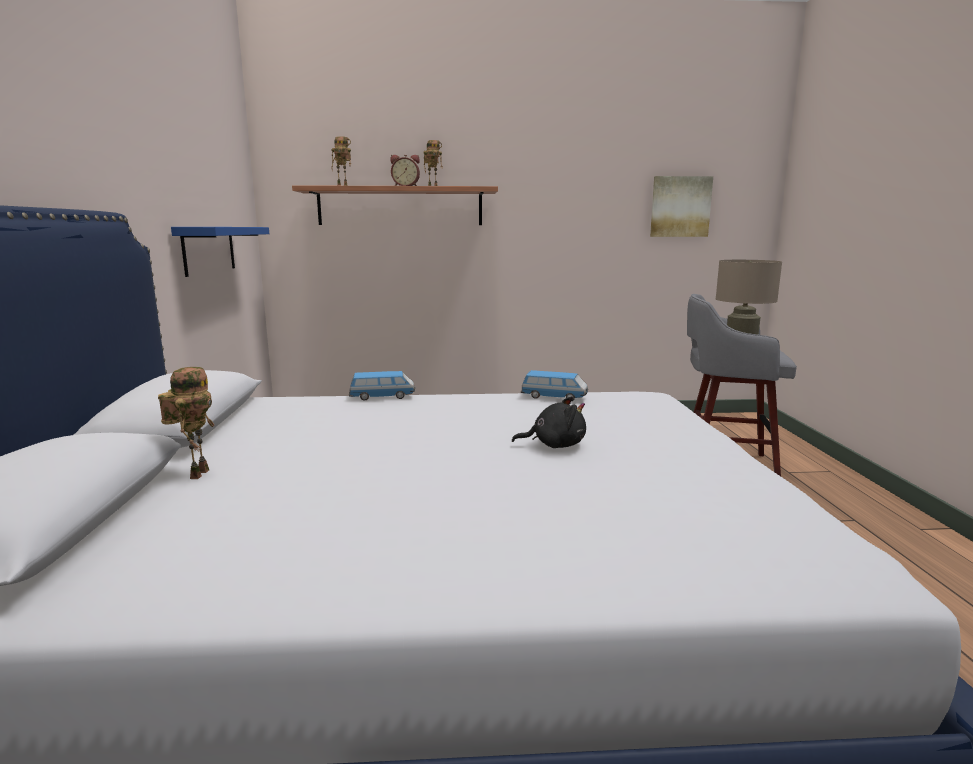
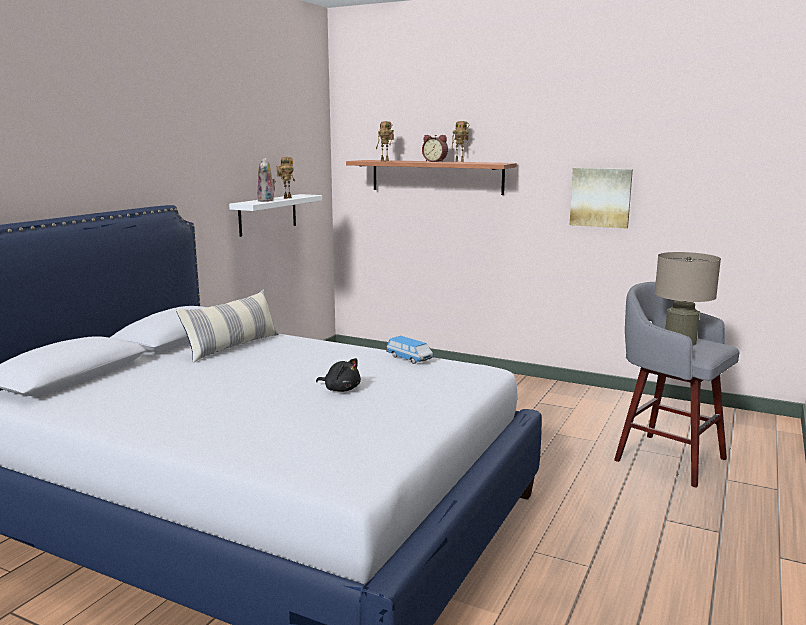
camera: 30 degrees right, 0 degrees up
(197, 473) = (147, 367): toy robot -> toy robot (287, 198)
(209, 249) = (268, 214): blue shelf -> white shelf
(220, 226) = (267, 201): none -> plush toy
(297, 421) = (233, 347): none -> pillow
(382, 397) = (304, 339): toy car -> none
(680, 207) = (706, 184): picture -> picture (600, 197)

